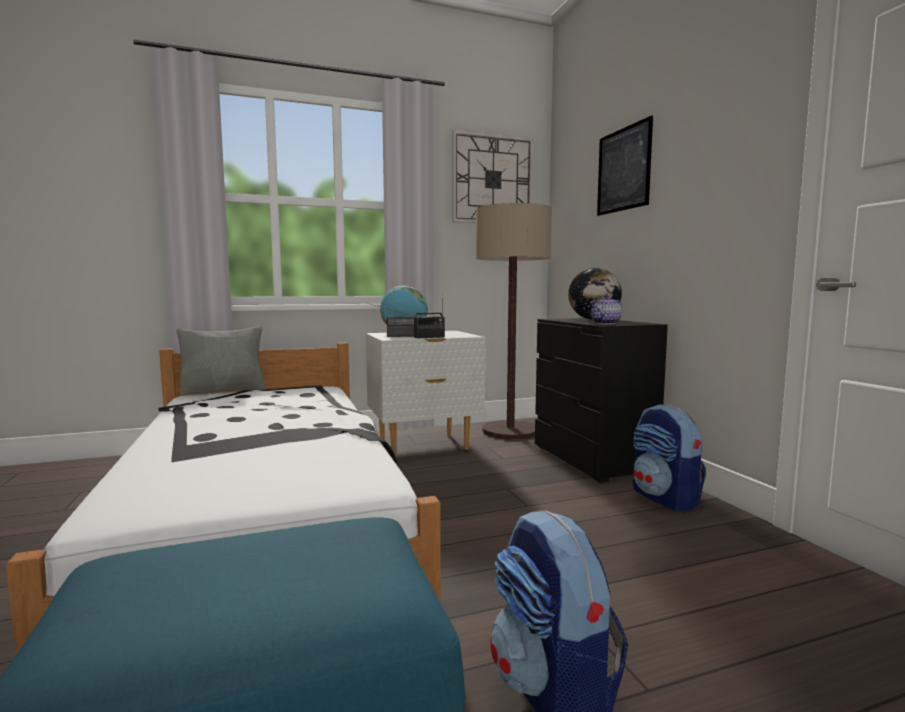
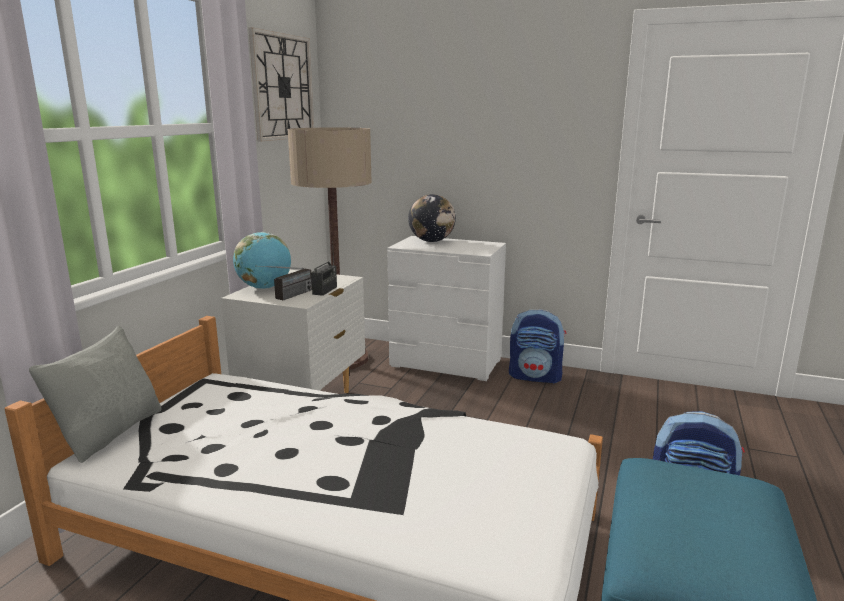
camera: 50 degrees left, 10 degrees up
(592, 459) = (446, 363): black dresser -> white dresser
(606, 323) = (475, 250): teapot -> none
(623, 169) = (441, 100): picture -> none

